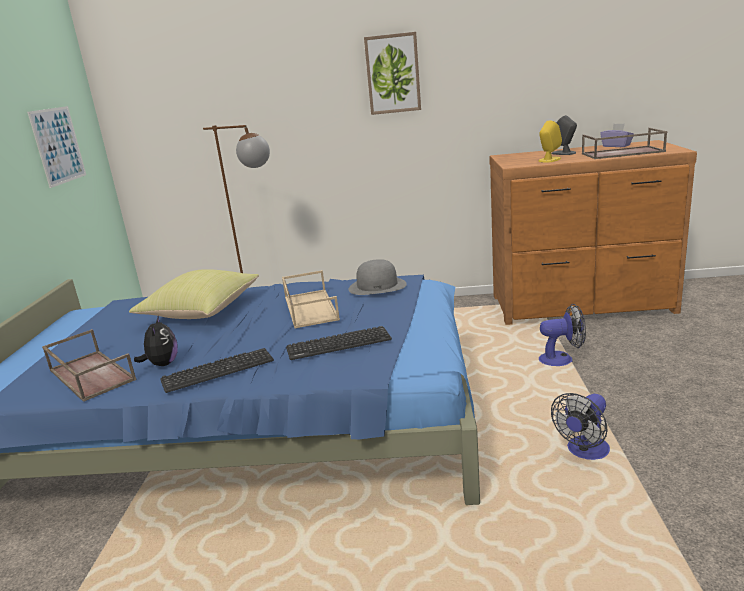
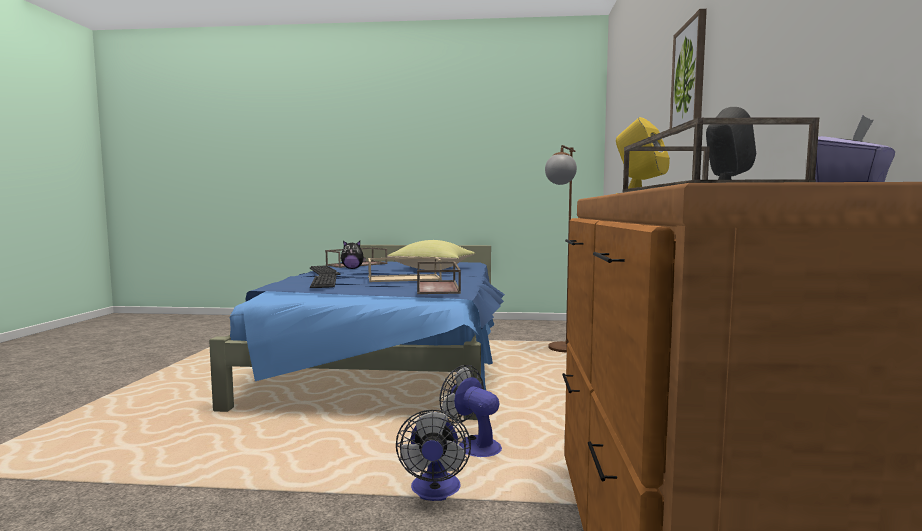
camera: 90 degrees right, 15 degrees down
(58, 145) = (535, 162): picture -> none
(377, 286) = (438, 287): grey hat -> brown tray
(584, 452) = (217, 465): fan -> fan (473, 445)

